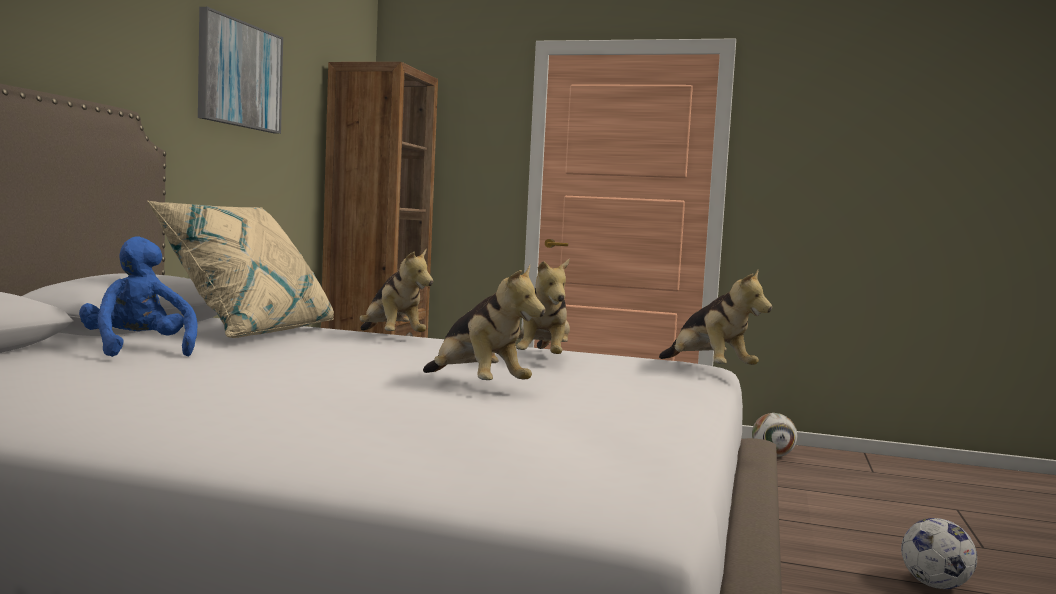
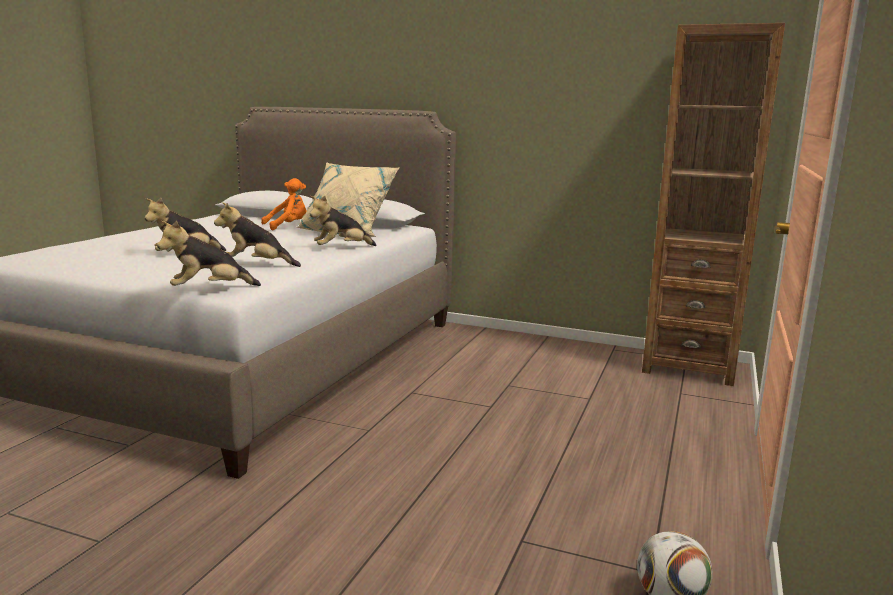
camera: 95 degrees right, 10 degrees up
(138, 350) = (288, 226): blue plush toy -> orange plush toy
(239, 75) = (551, 70): picture -> none
(935, 586) = (195, 581): football -> none

